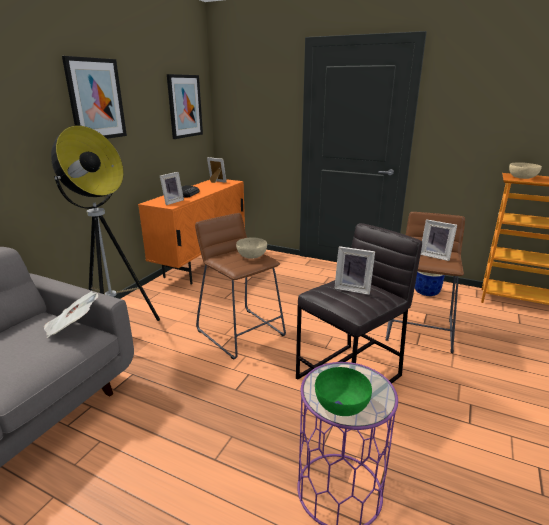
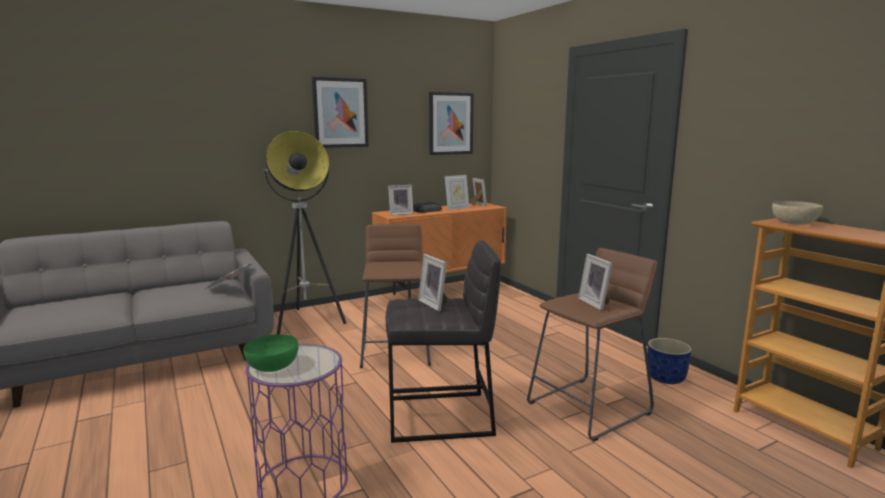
camera: 35 degrees right, 10 degrees down
(207, 188) = (457, 208): none -> picture frame
(252, 255) = (406, 266): beige bowl -> none

